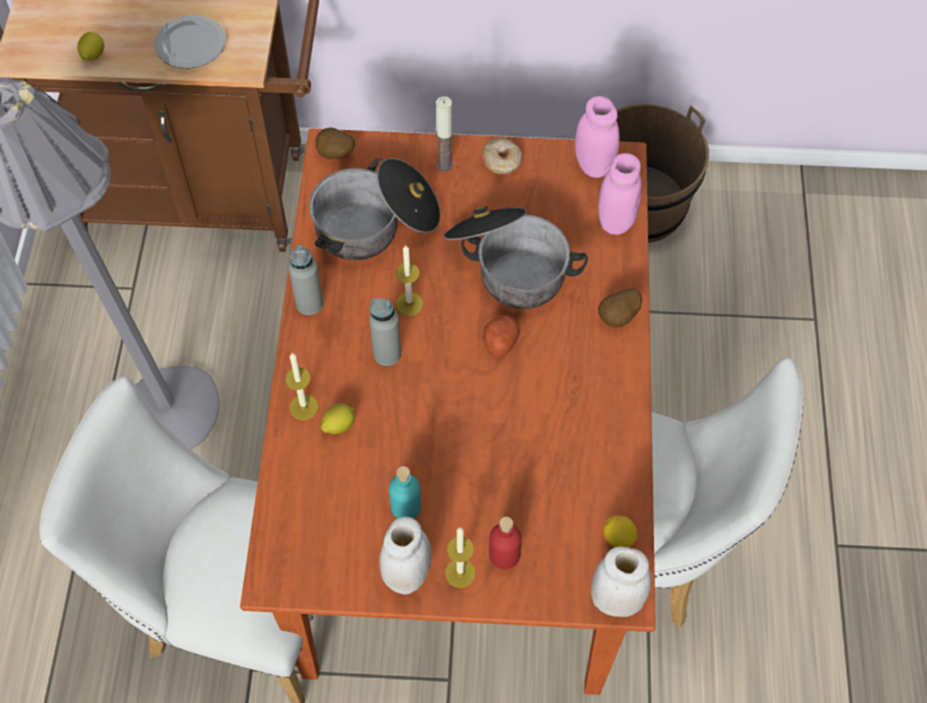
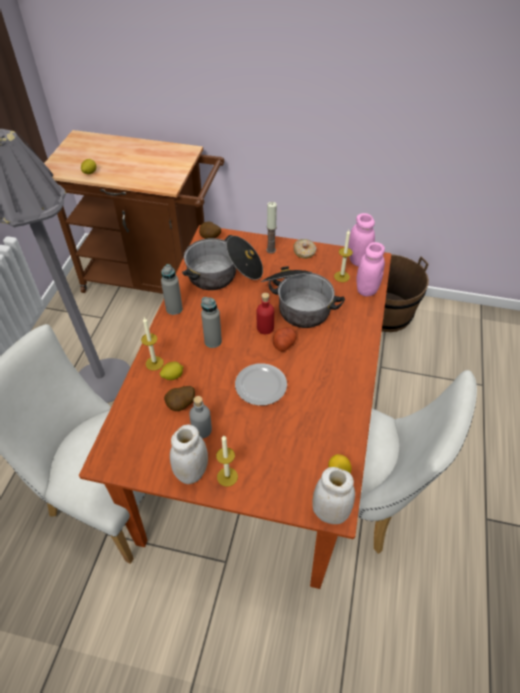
camera: 10 degrees right, 10 degrees down
(191, 45) = (143, 174): plate -> plate (261, 386)
(405, 507) = (202, 430): turquoise bottle -> grey bottle
(409, 304) = (233, 316): candle -> candle (341, 276)
(504, 555) = (259, 470): red bottle -> red bottle (265, 328)
(618, 318) = (360, 341): potato -> potato (181, 405)

